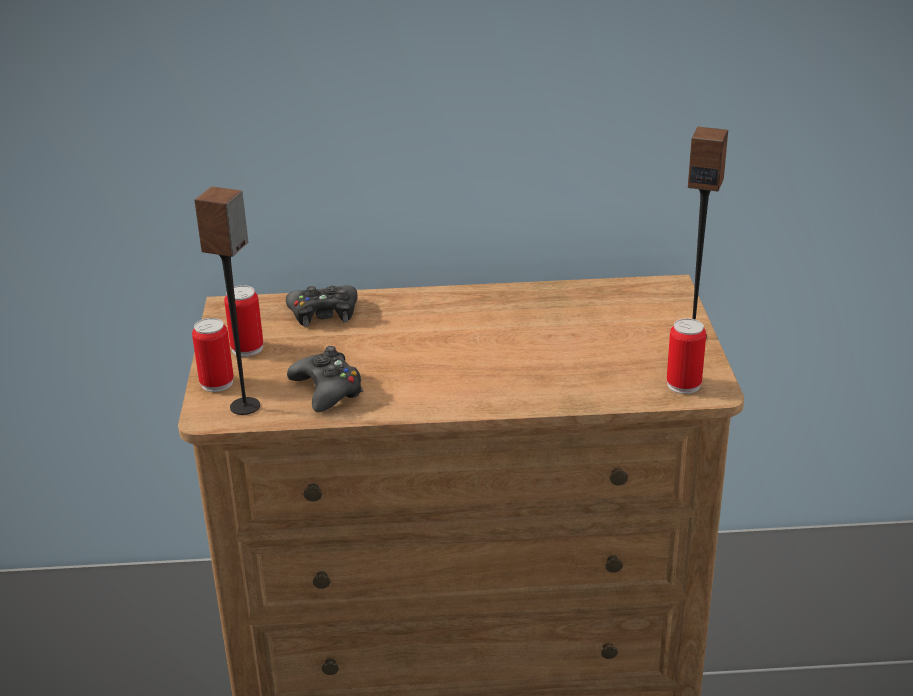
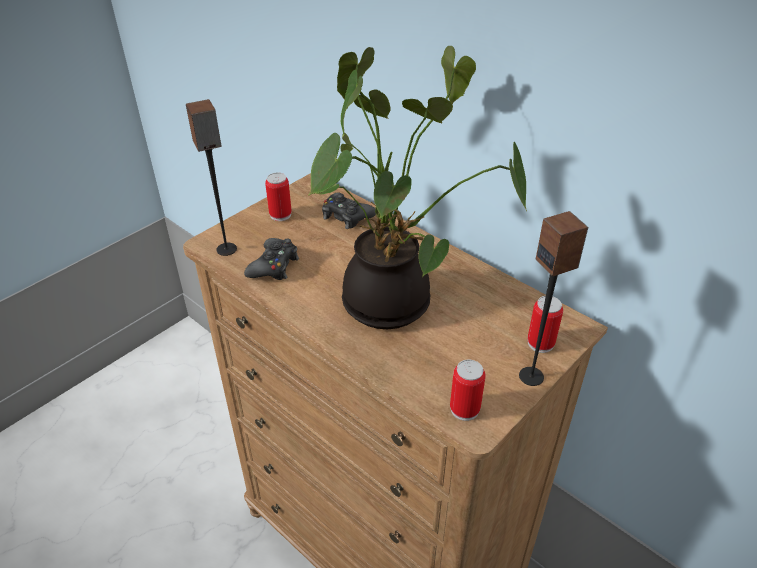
camera: 45 degrees right, 10 degrees up
(217, 383) = (237, 227): can -> can (540, 343)
(500, 352) = (394, 303): none -> potted plant

